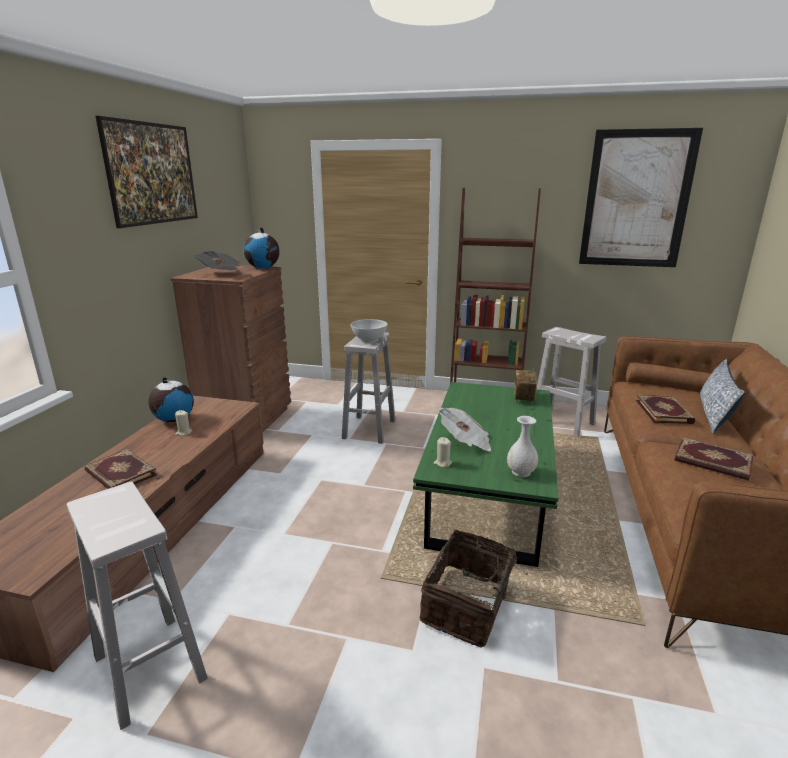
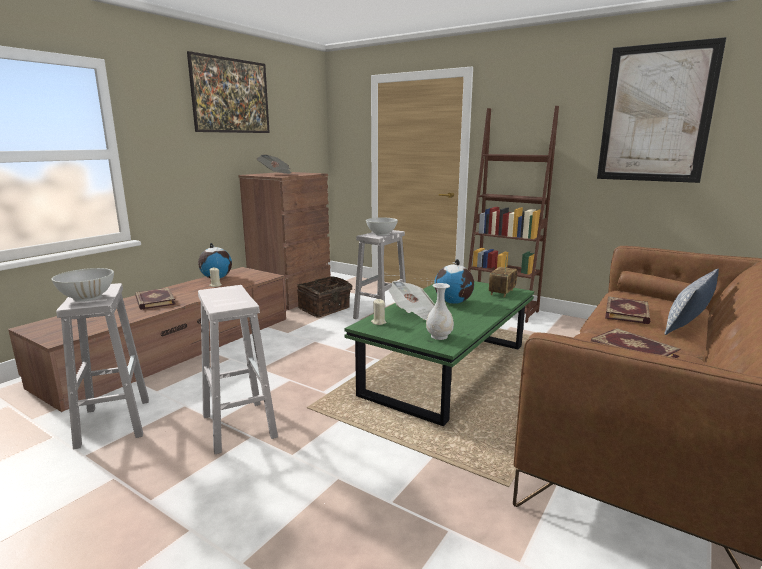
camera: 20 degrees right, 5 degrees down
(112, 522) = (87, 297): none -> white bowl
(263, 268) = (313, 173): globe -> globe (453, 302)
(468, 606) = (359, 439): basket -> basket (325, 309)
(561, 422) = (564, 333): white stool -> white stool (238, 425)

